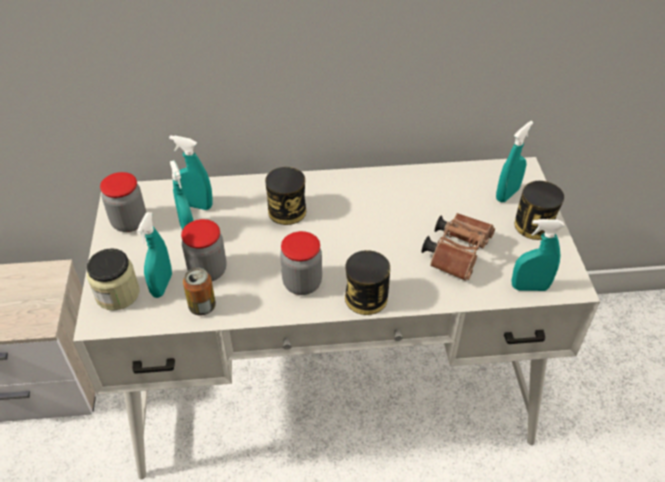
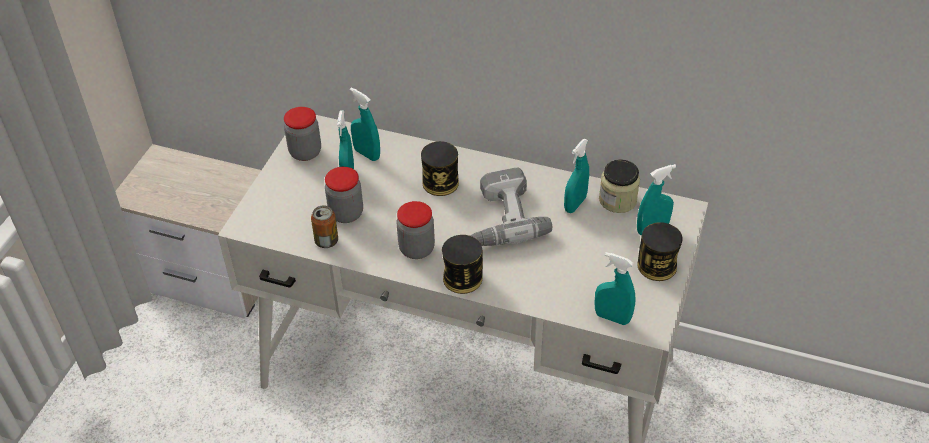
camera: 25 degrees right, 0 degrees up
(117, 294) = (267, 209): jar -> jar (617, 200)
(162, 285) = (304, 213): turquoise spray bottle -> turquoise spray bottle (575, 204)
(363, 227) = (498, 218): none -> power drill
(457, 252) = (568, 267): brown binoculars -> none

